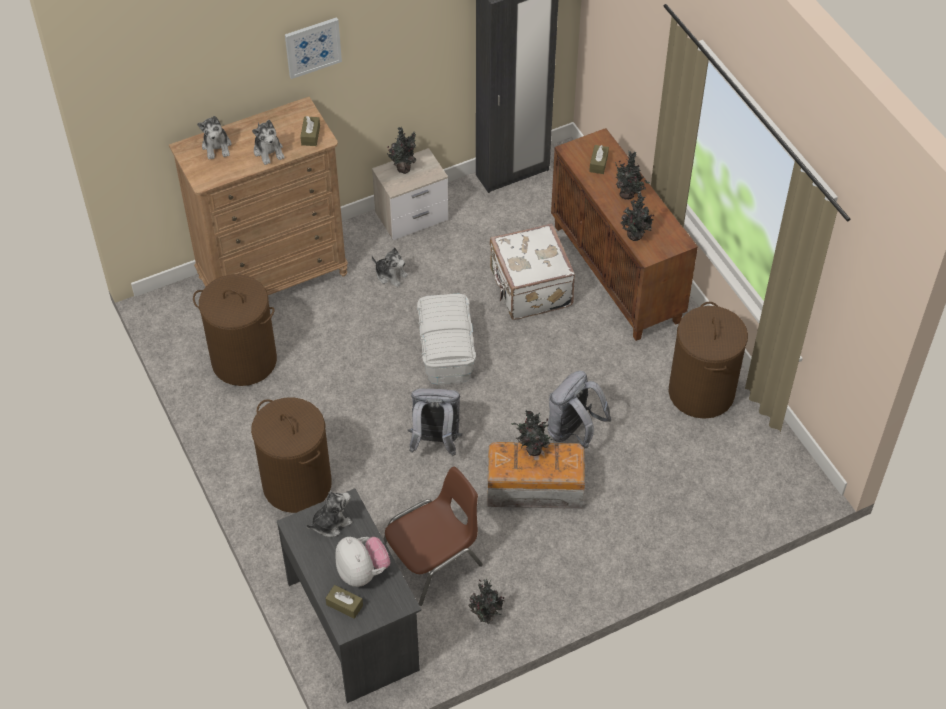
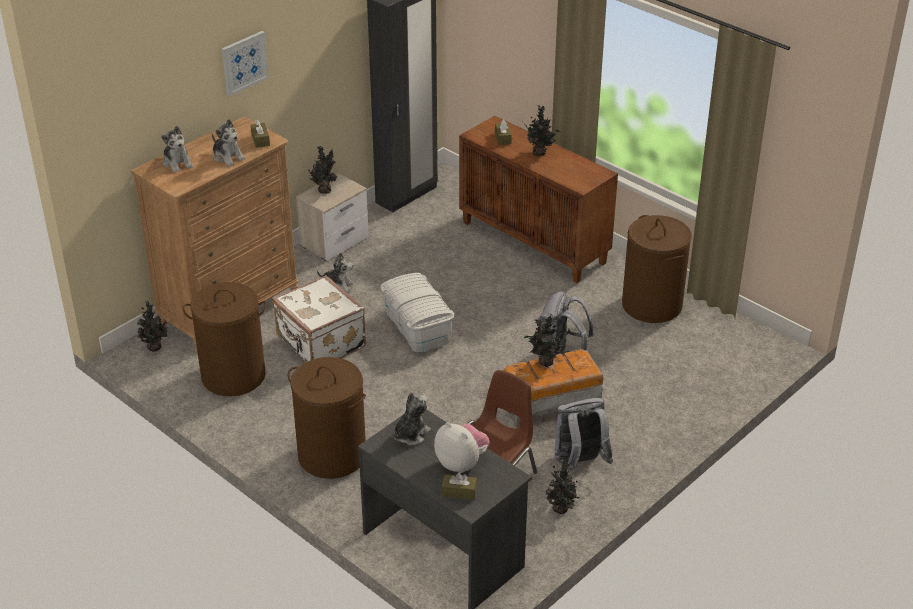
camera: 20 degrees left, 15 degrees down
(435, 442) = (443, 393): grey backpack -> grey backpack (579, 462)
(529, 289) = (466, 268): white suitcase -> white suitcase (320, 343)
(635, 237) = (563, 177): potted plant -> potted plant (155, 348)

